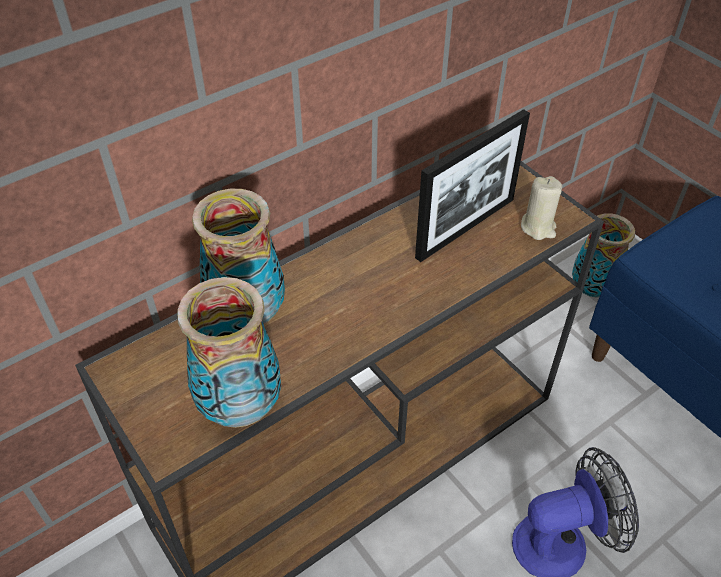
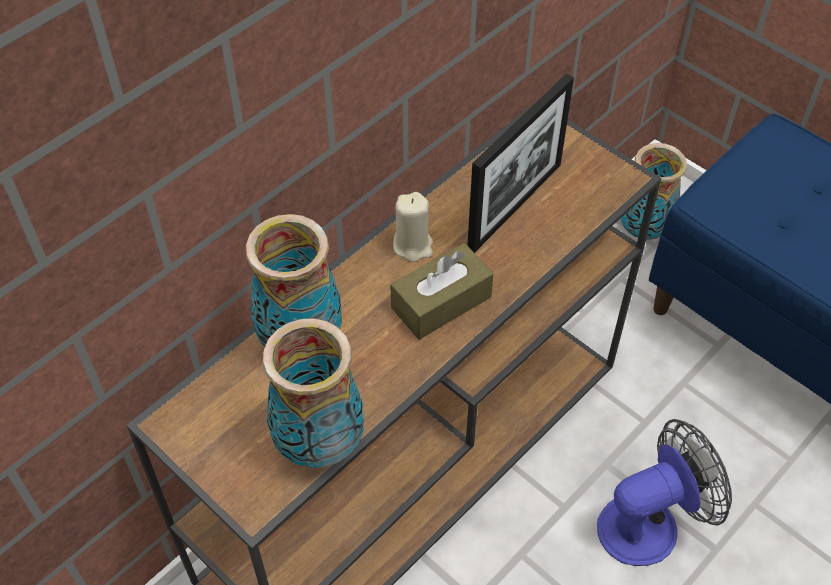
camera: 10 degrees left, 5 degrees up
(381, 299) = (441, 302): none -> brown tissue box
(538, 227) = (593, 194): beige candle -> beige candle (413, 245)

